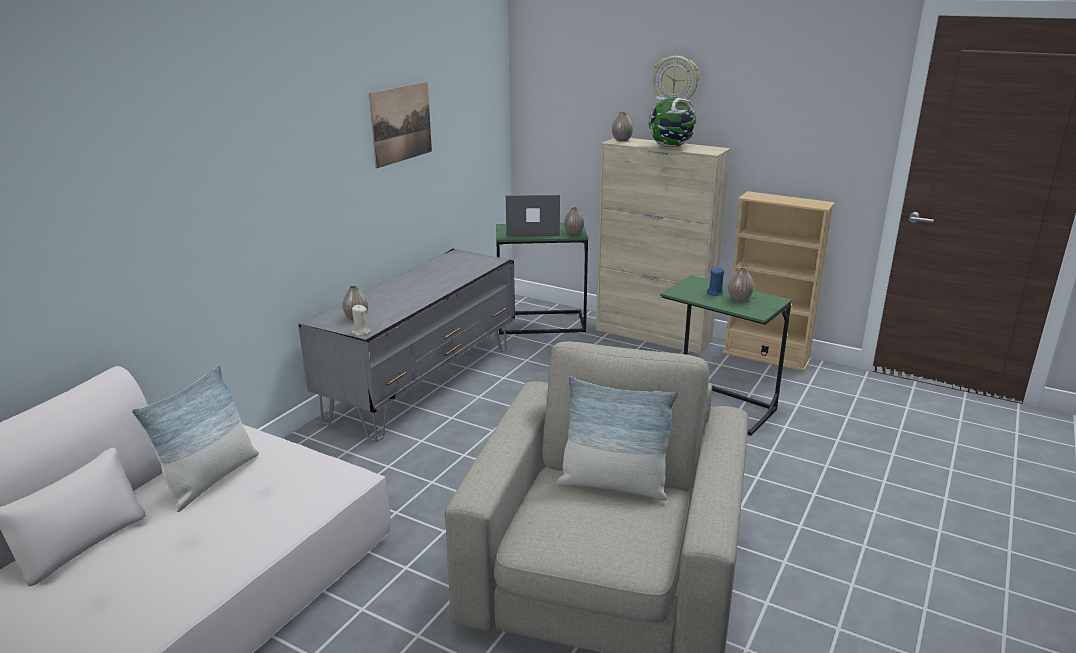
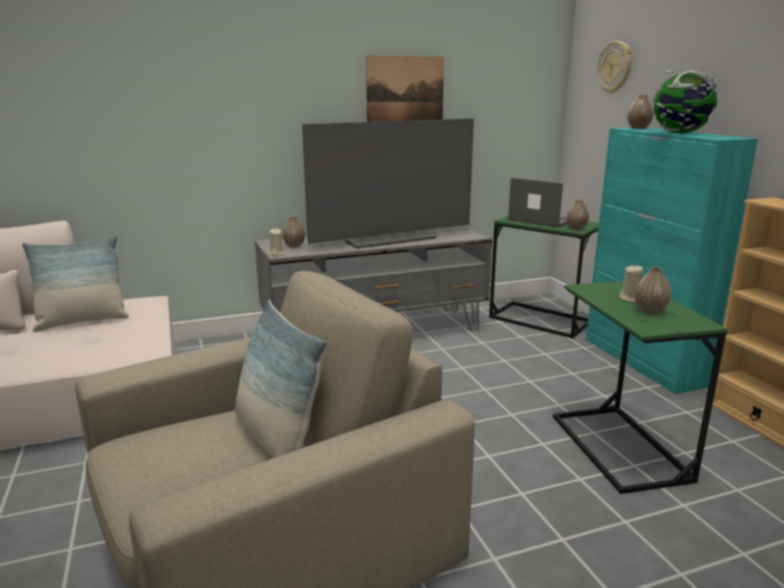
camera: 40 degrees right, 5 degrees down
(427, 283) = (389, 238): none -> television
(653, 335) = (643, 361): beige cabinet -> turquoise cabinet
(675, 81) = (711, 57): wall clock -> wall clock (615, 67)
(715, 293) = (630, 299): blue candle -> beige candle

